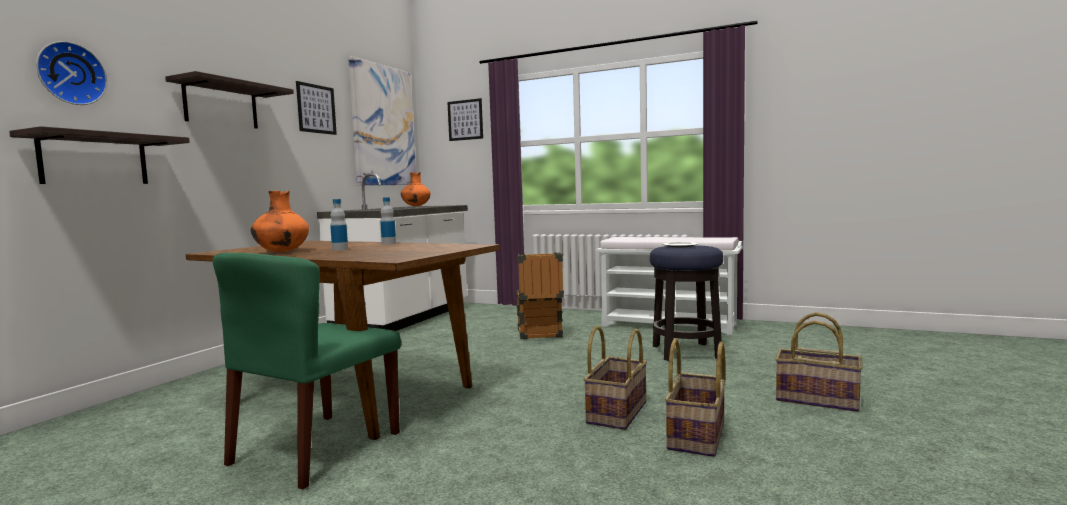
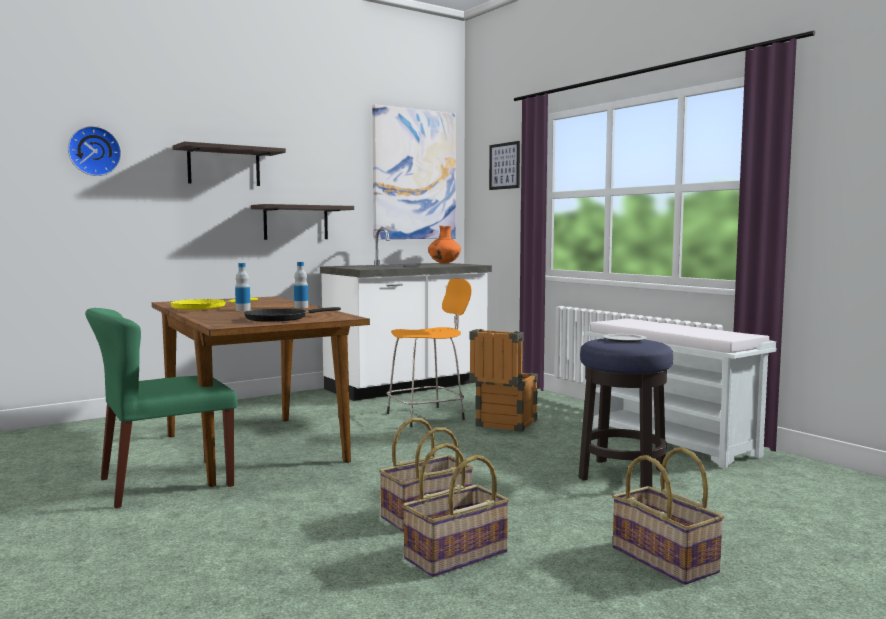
camera: 30 degrees right, 0 degrees up
(94, 160) = (108, 219): shelf -> shelf (296, 222)
(281, 252) = (203, 307): orange vase -> yellow frying pan
(316, 109) = (328, 162): picture -> none
(420, 251) = (280, 318): none -> black frying pan
(468, 339) = (428, 416): none -> orange stool

